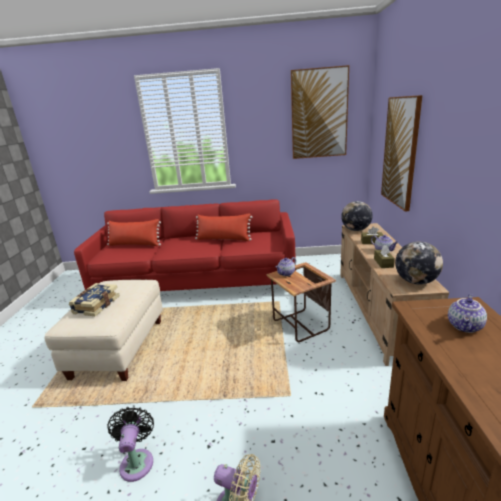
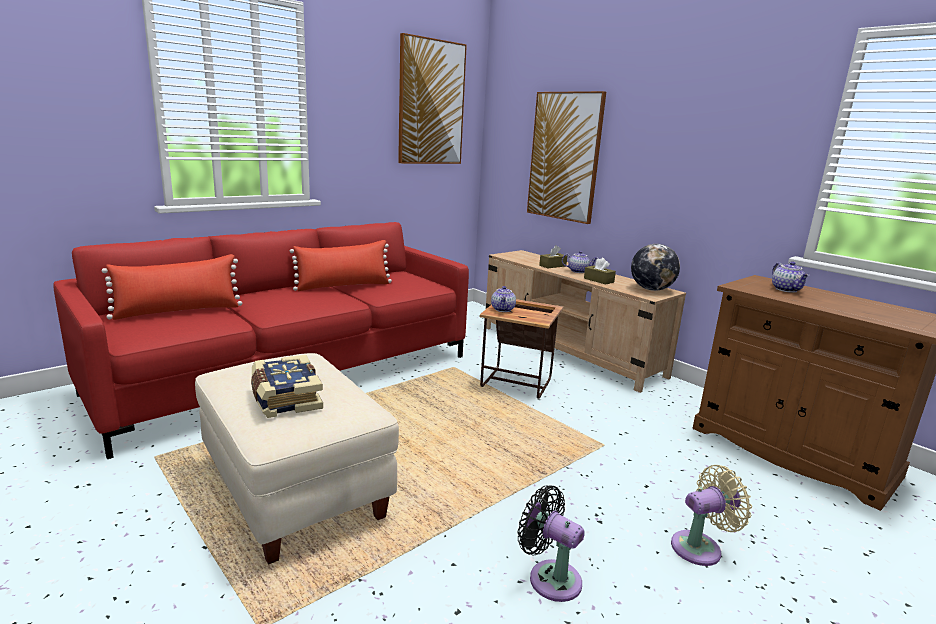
camera: 45 degrees left, 5 degrees down
(356, 230) = (514, 257): globe -> none

